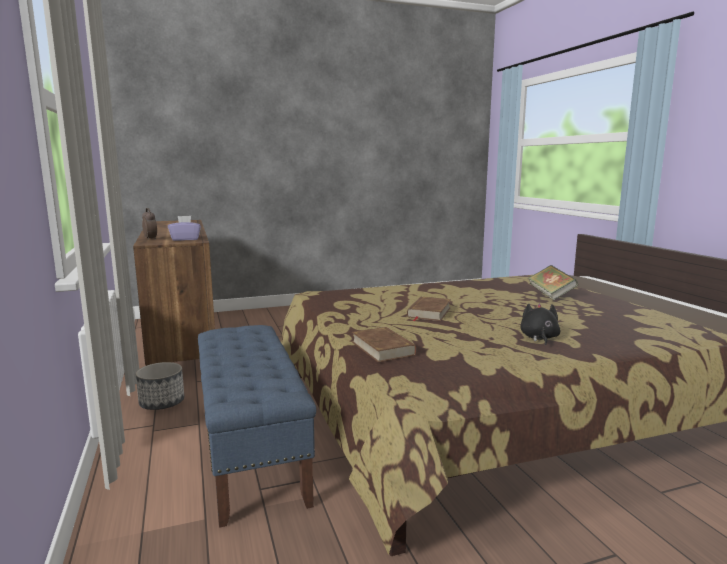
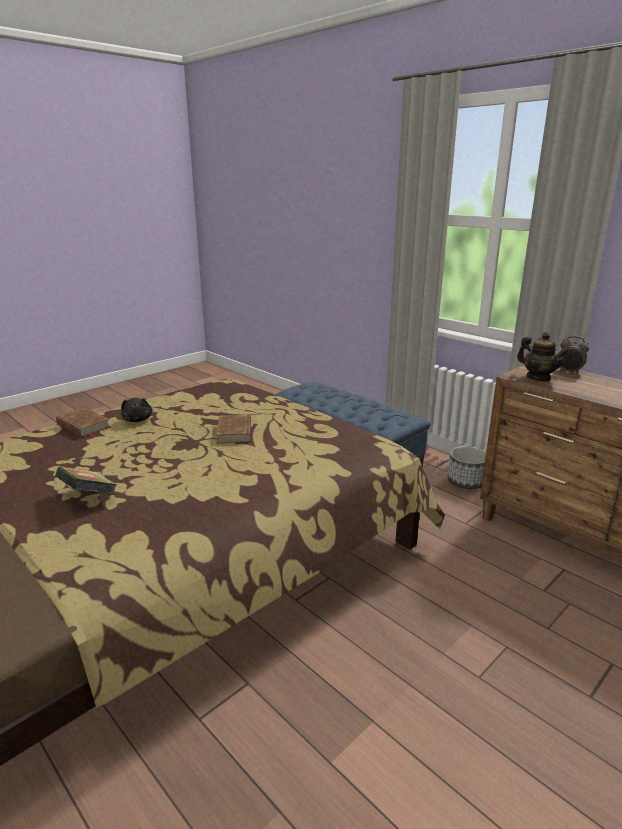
camera: 155 degrees right, 10 degrees up
(185, 239) = (538, 378): purple tissue box -> teapot
(383, 348) = (248, 393): brown book -> brown book (83, 426)

